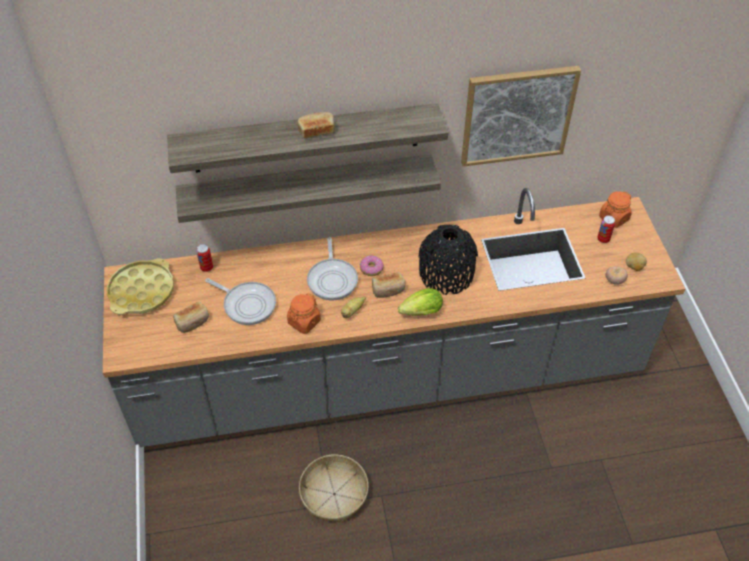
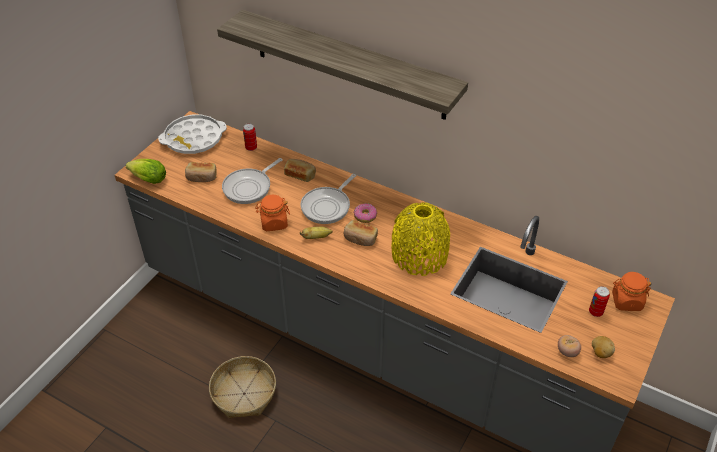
camera: 40 degrees right, 5 degrees down
(142, 291) = (194, 139): yellow tray -> white tray
(247, 304) = (249, 187): frying pan -> frying pan turned 60 degrees clockwise
(307, 187) = (347, 115): shelf -> none
(316, 131) = (345, 55): bread -> bread (300, 175)
(419, 313) = (365, 270): lettuce -> lettuce (147, 179)
(446, 274) = (419, 255): black vase -> yellow vase
(517, 115) = (547, 133): picture -> none

